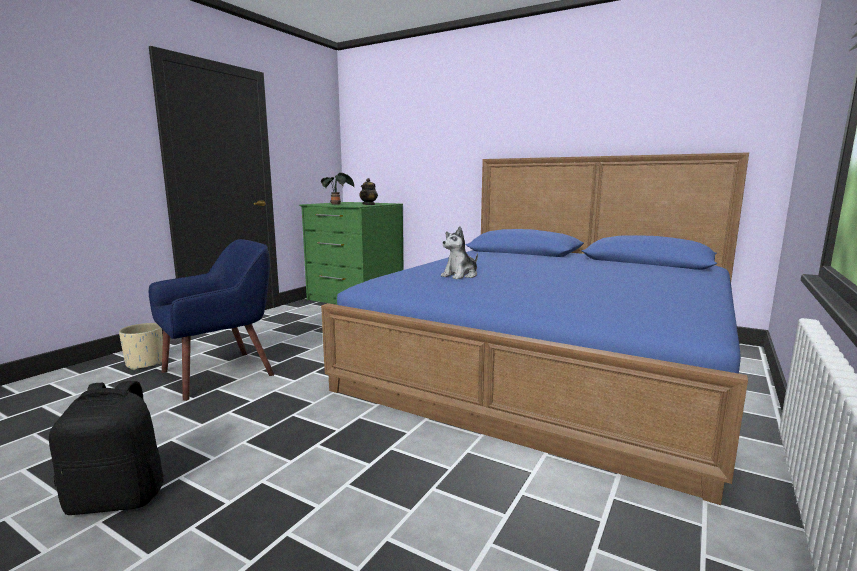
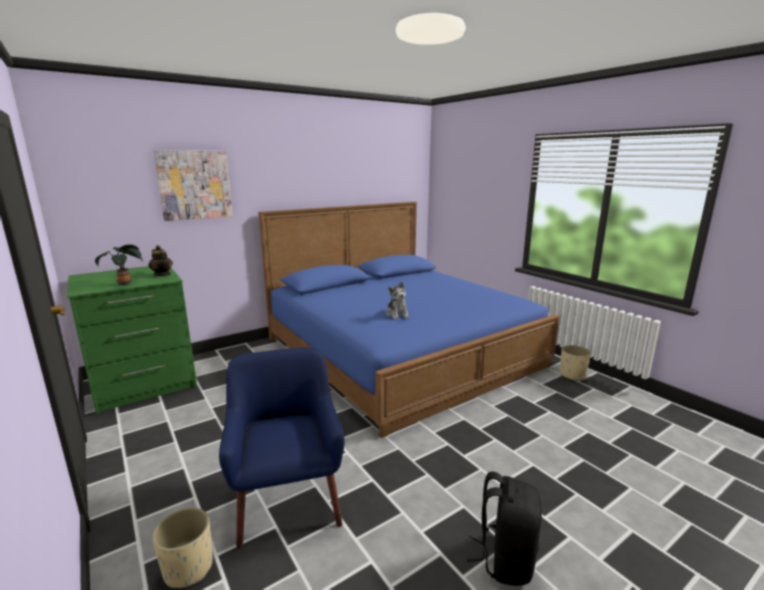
camera: 65 degrees left, 5 degrees up
(432, 130) = (195, 185): none -> picture
(725, 543) = (572, 375): none -> beige planter

